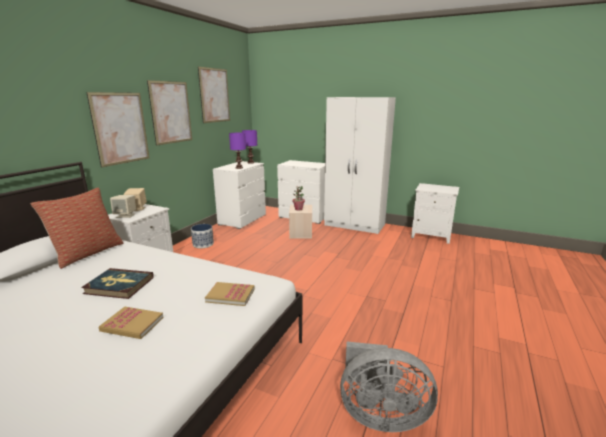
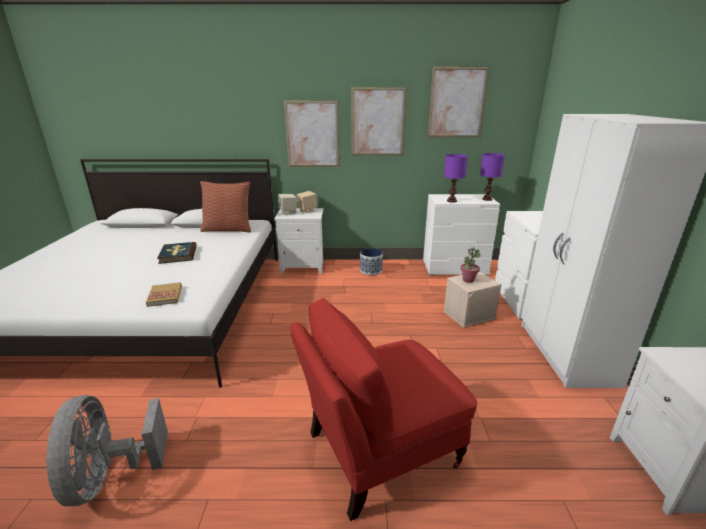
camera: 65 degrees right, 5 degrees up
(132, 324) = (122, 276): book -> none
(398, 289) = (378, 450): none -> red armchair

